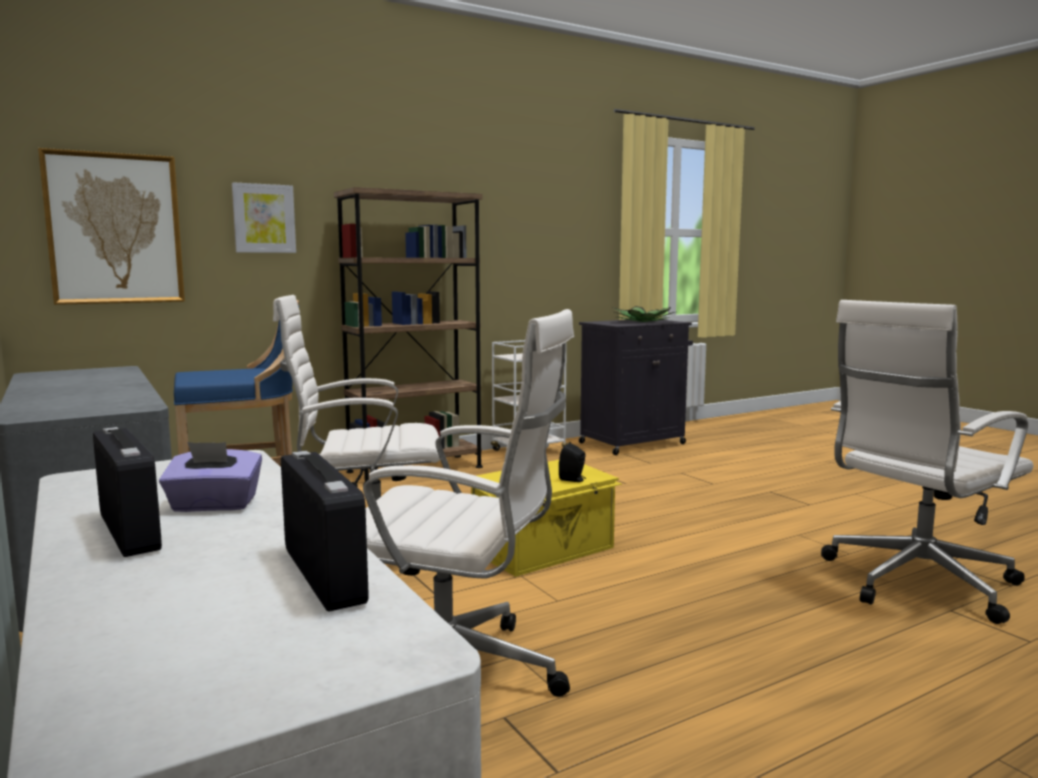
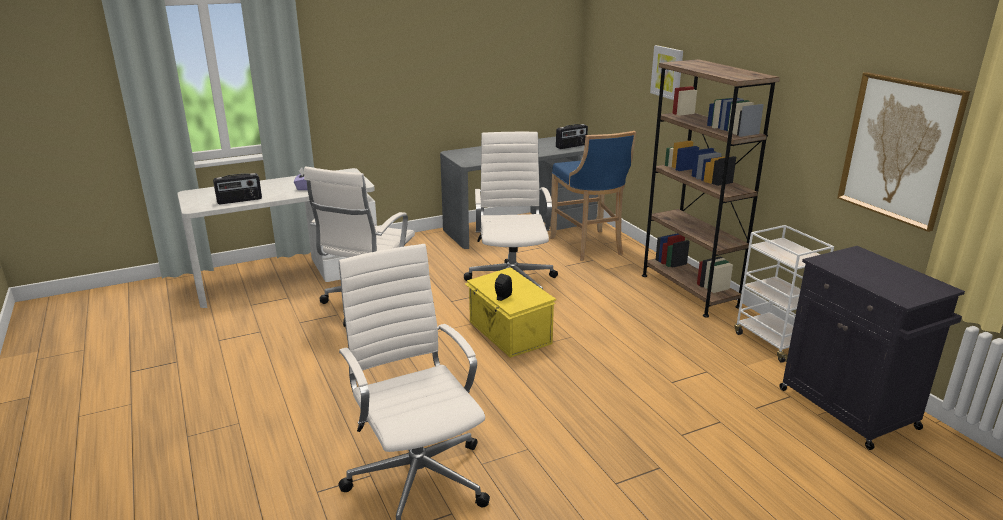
camera: 95 degrees right, 15 degrees up
(115, 229) = (613, 67): picture -> picture (899, 149)
(131, 531) = (289, 182): radio -> radio (571, 146)
(643, 322) = (882, 278): potted plant -> none

